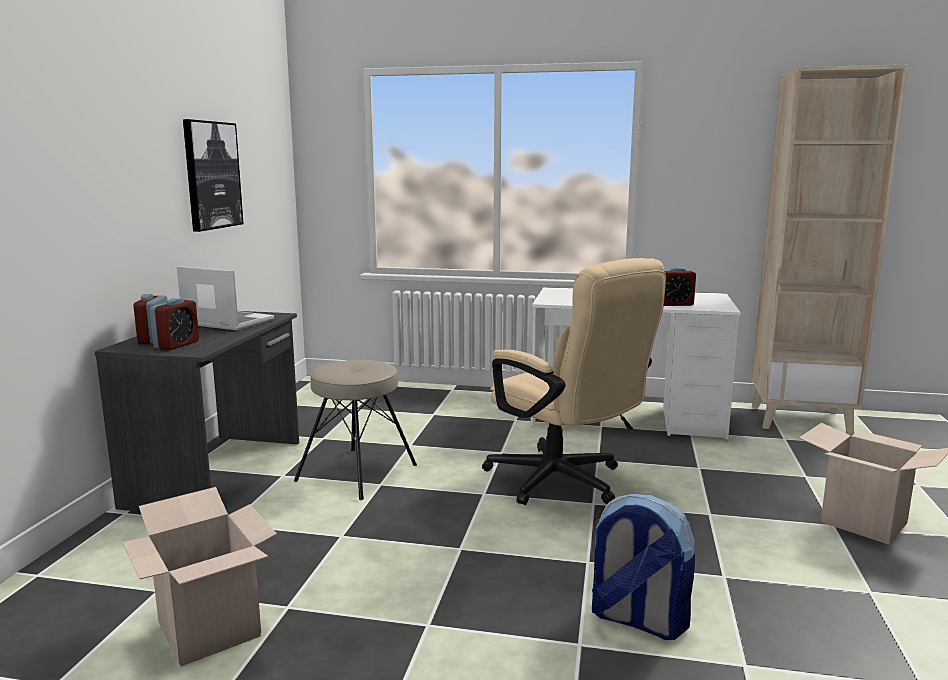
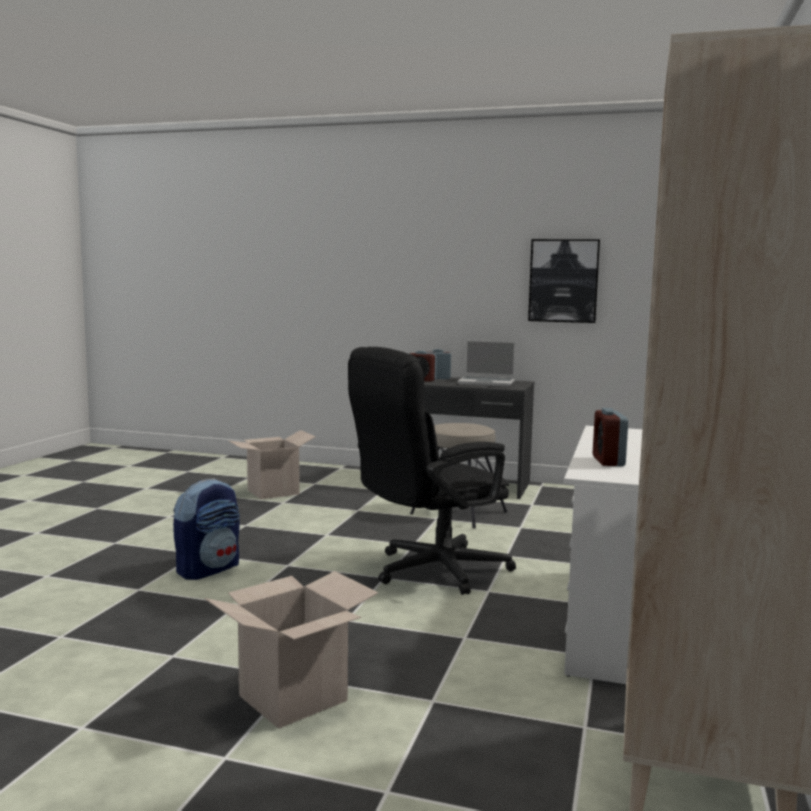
camera: 95 degrees right, 5 degrees down
(226, 322) = (487, 383): laptop -> laptop turned 75 degrees clockwise
(565, 483) = (429, 572): beige office chair -> black office chair

